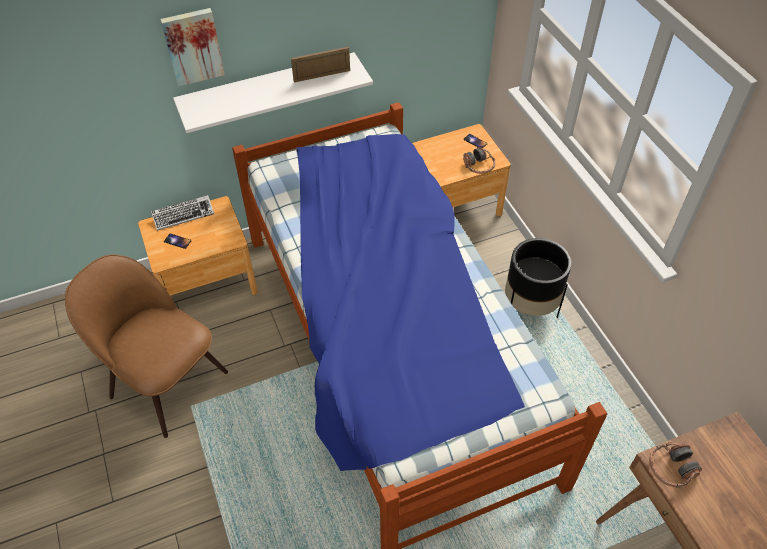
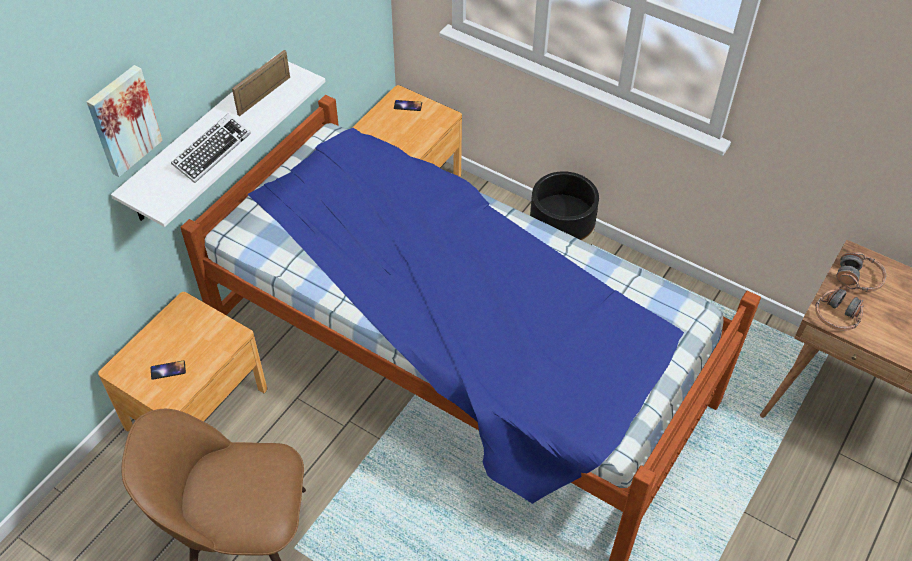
camera: 35 degrees left, 0 degrees up
(183, 215) = (148, 338): keyboard -> keyboard (212, 152)
(478, 166) = (432, 130): headphones -> headphones (858, 278)

